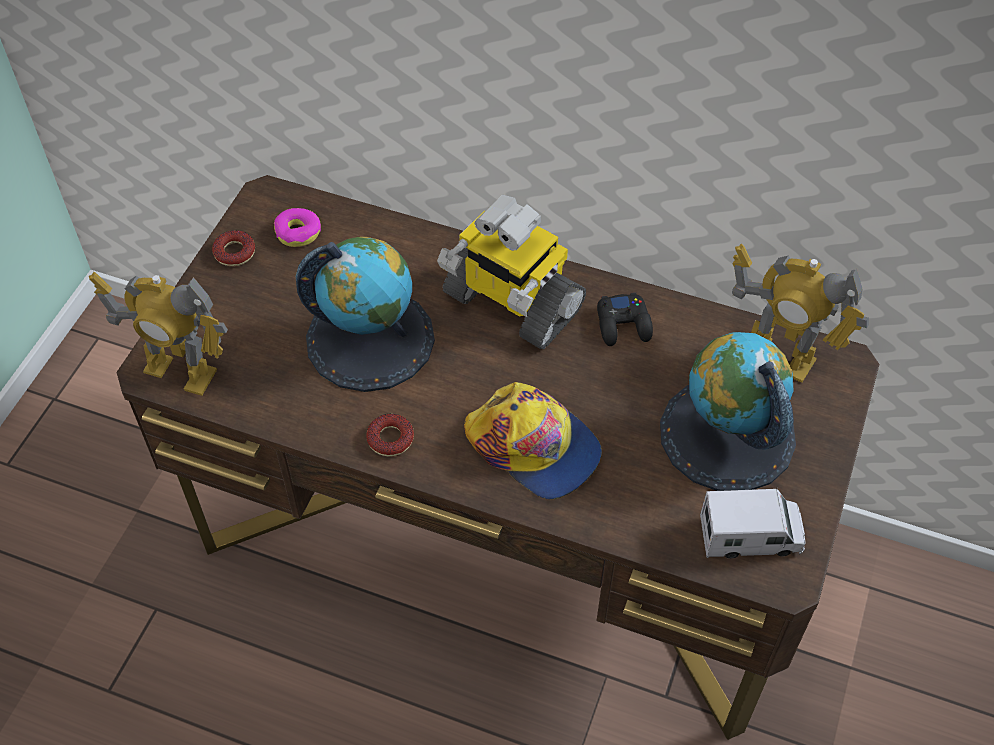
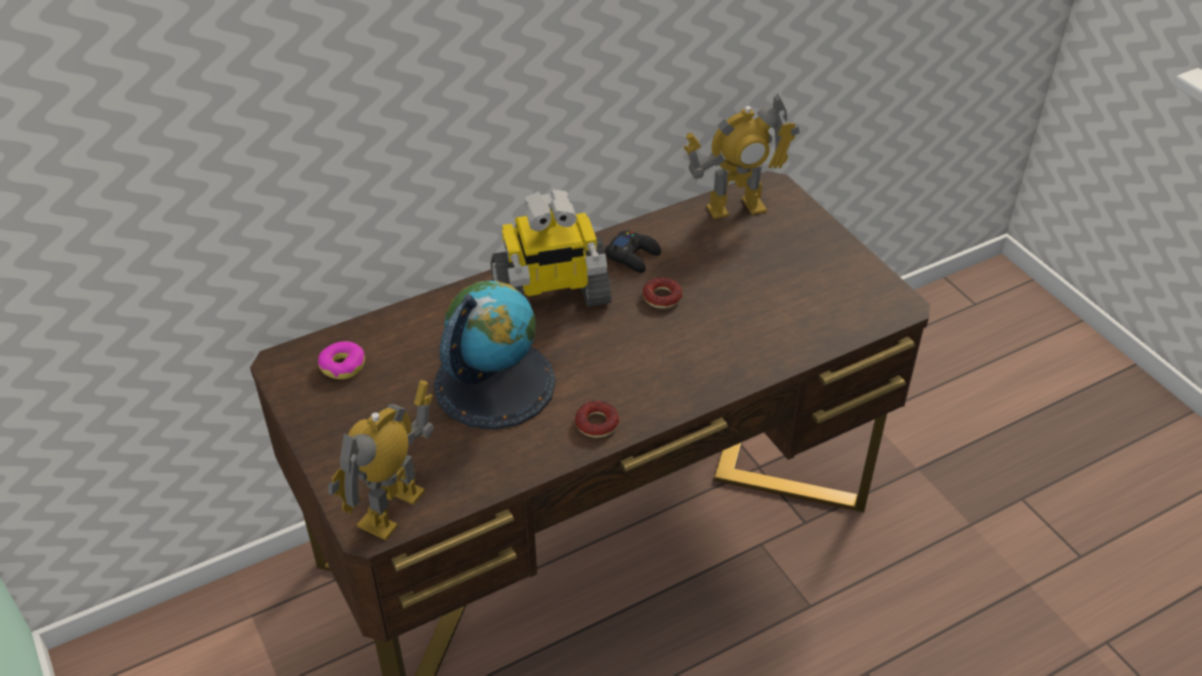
camera: 50 degrees left, 10 degrees down
(180, 372) = (393, 510): toy robot -> toy robot turned 150 degrees clockwise
(234, 252) = (314, 412): donut -> donut (662, 297)
(534, 447) = (684, 355): cap -> none
(726, 434) = (770, 265): globe -> none
(750, 536) = (855, 301): toy truck -> none

